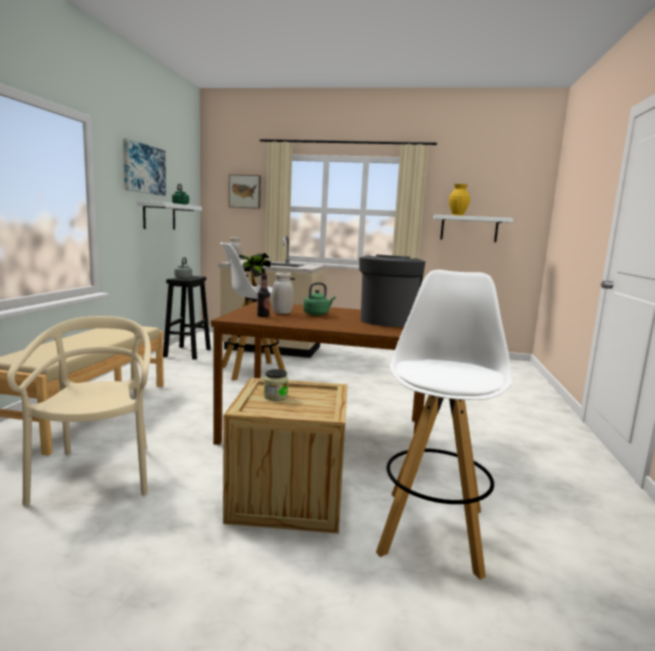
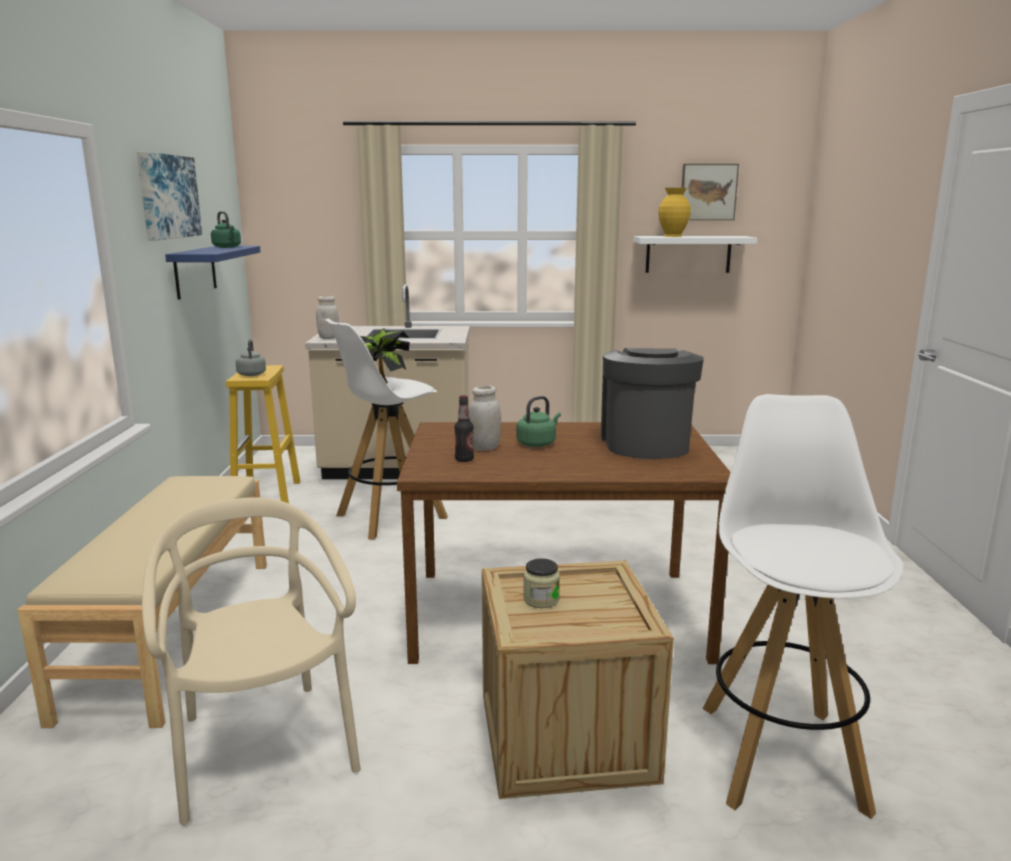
camera: 10 degrees left, 5 degrees up
(159, 216) = (195, 271): white shelf -> blue shelf
(187, 353) = (267, 494): black stool -> yellow stool
(245, 191) = (321, 209): picture -> picture (708, 192)

